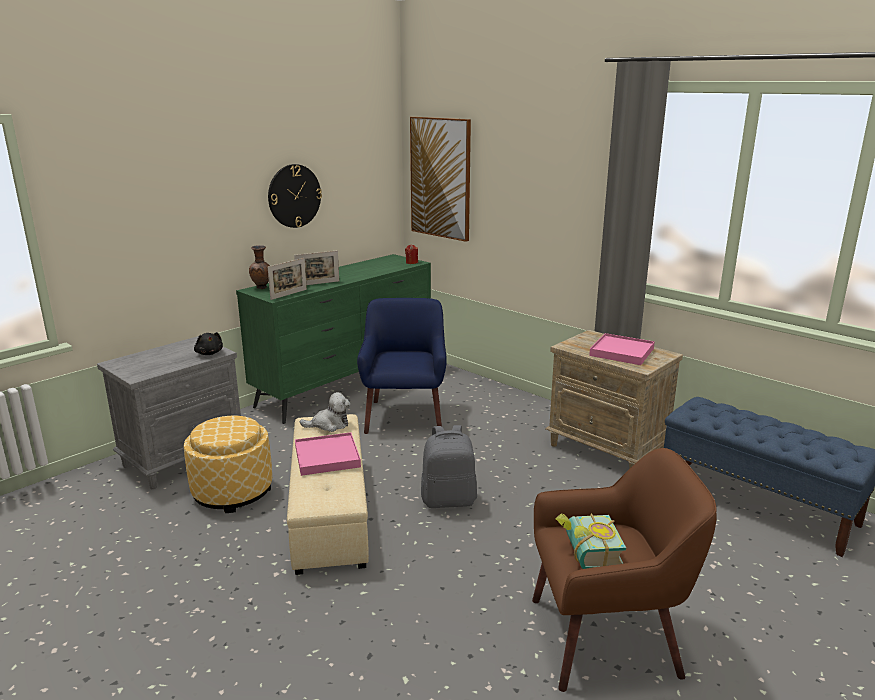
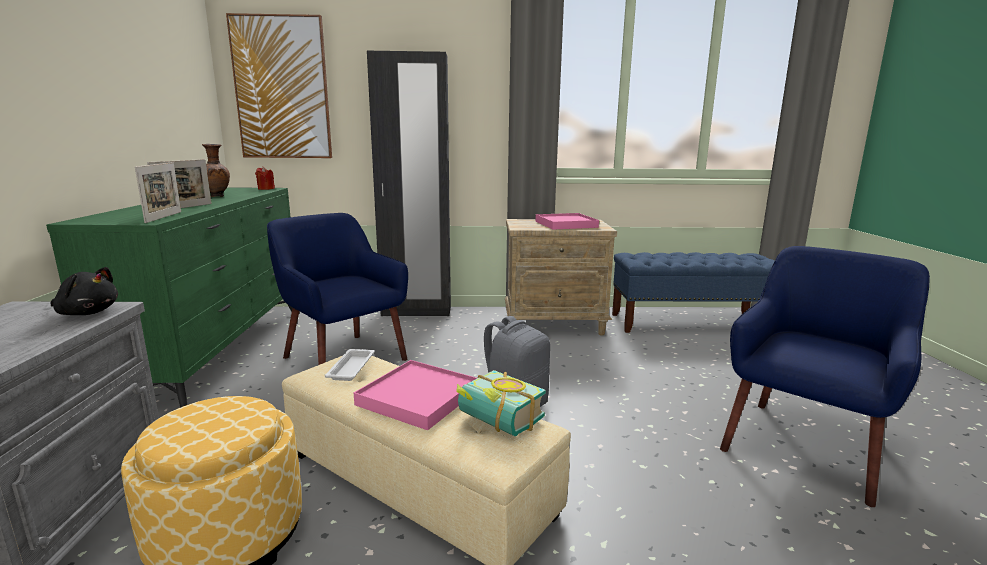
camera: 45 degrees left, 5 degrees down
(262, 288) = (96, 218): brown vase -> brown vase (218, 196)
(294, 196) = (108, 82): wall clock -> none
(329, 425) = (352, 368): plush toy -> white tray
(511, 394) = (416, 311): none -> black wardrobe
(586, 555) = (826, 357): book -> book (495, 422)
(606, 637) = (805, 446): brown armchair -> blue armchair

